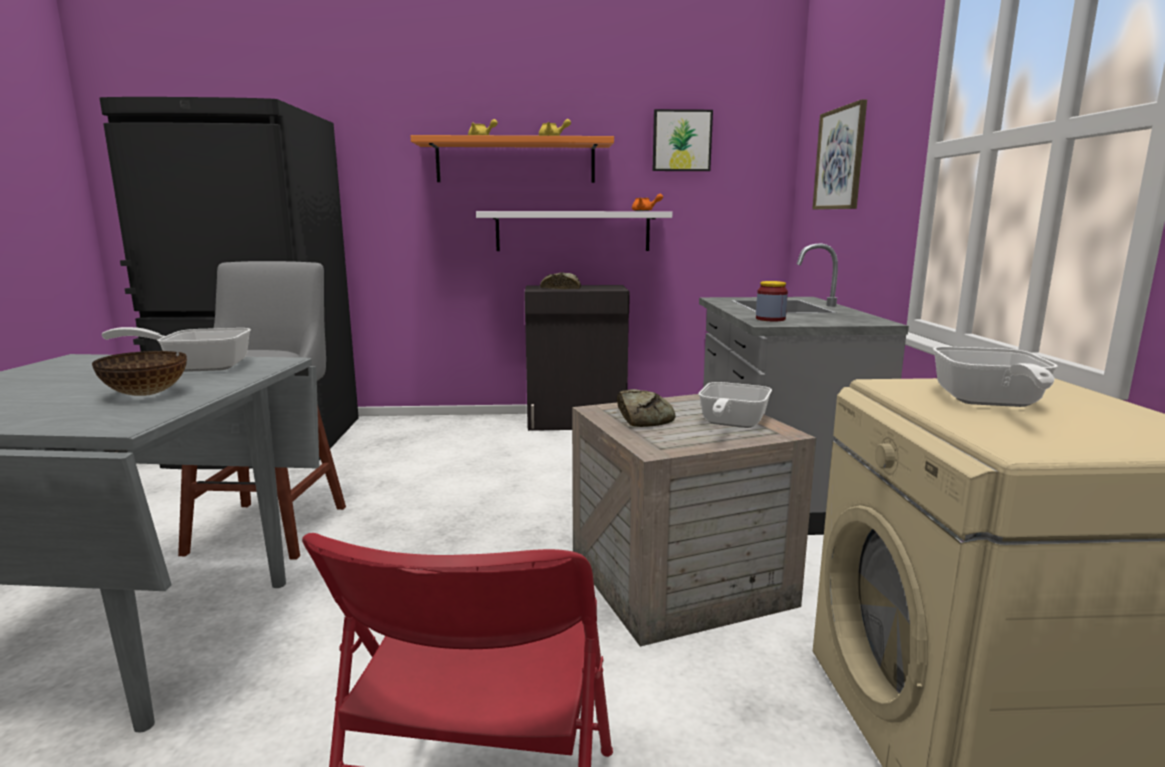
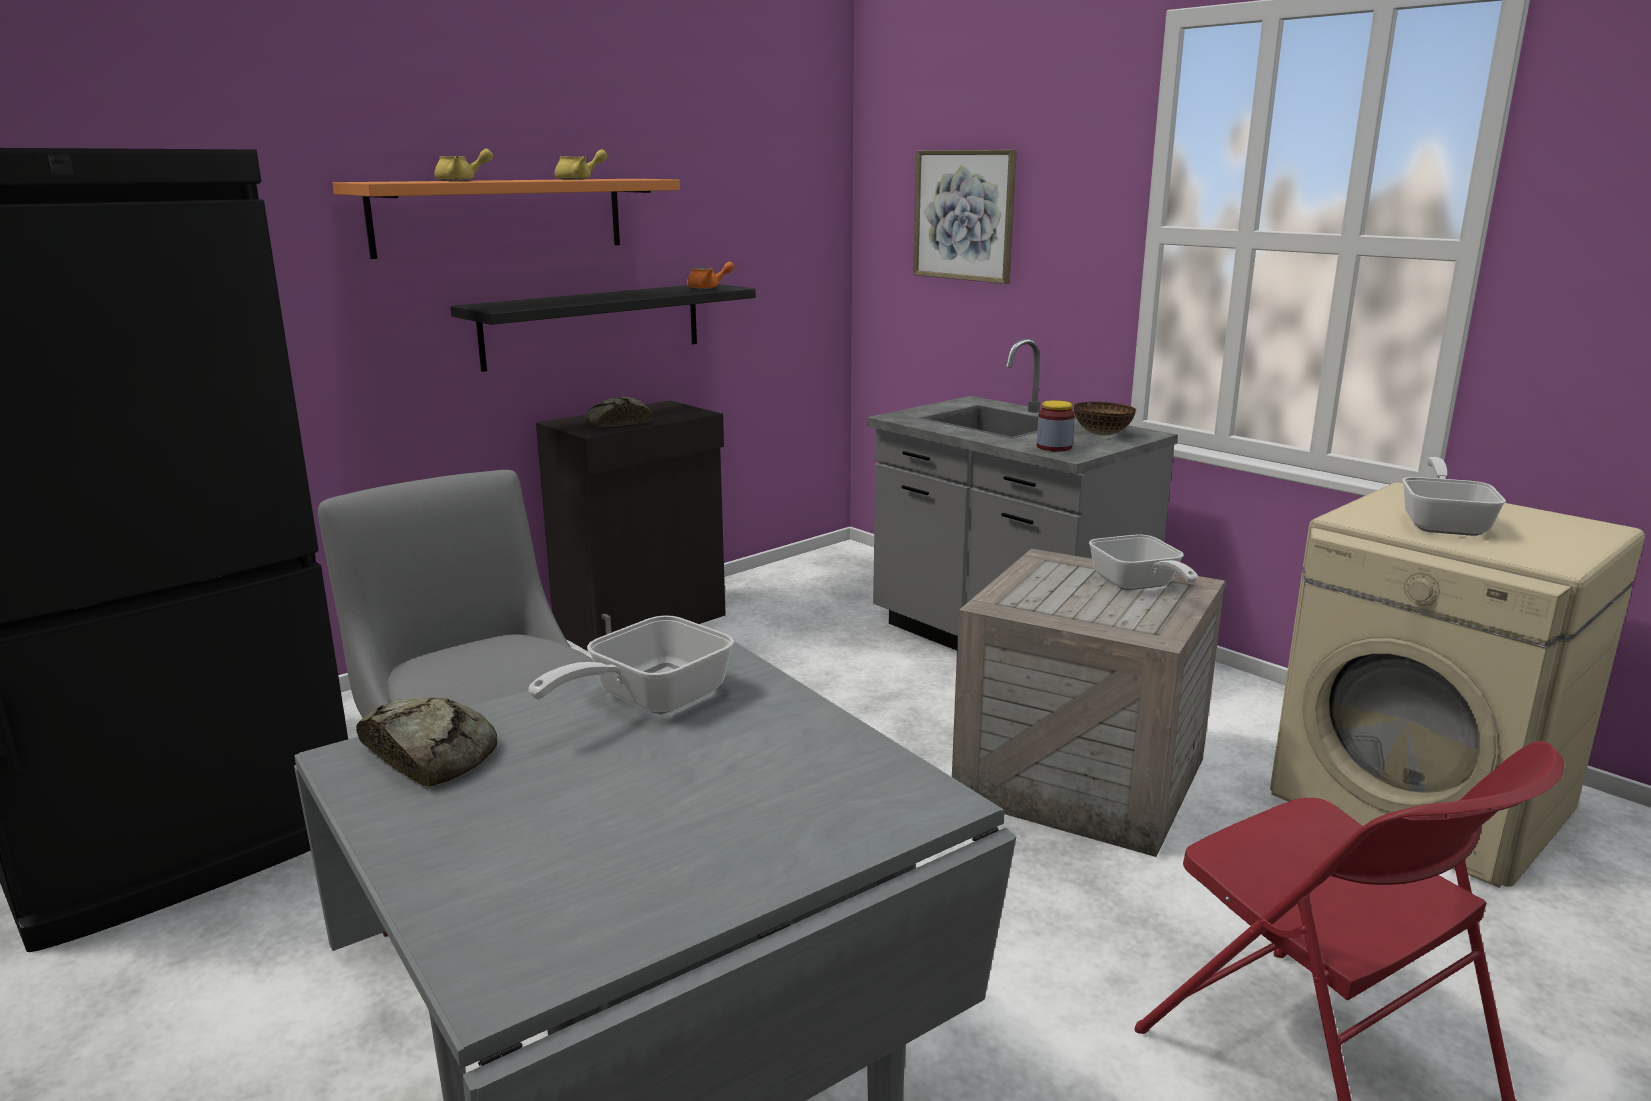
camera: 40 degrees left, 5 degrees up
(146, 394) = (774, 760): bowl -> bowl (1103, 434)
(573, 231) = (593, 325): white shelf -> black shelf
(643, 417) = (1055, 602): bread -> bread (429, 753)
(681, 141) = (726, 176): picture -> none
(988, 403) = (1444, 523): frying pan -> frying pan turned 135 degrees counterclockwise

